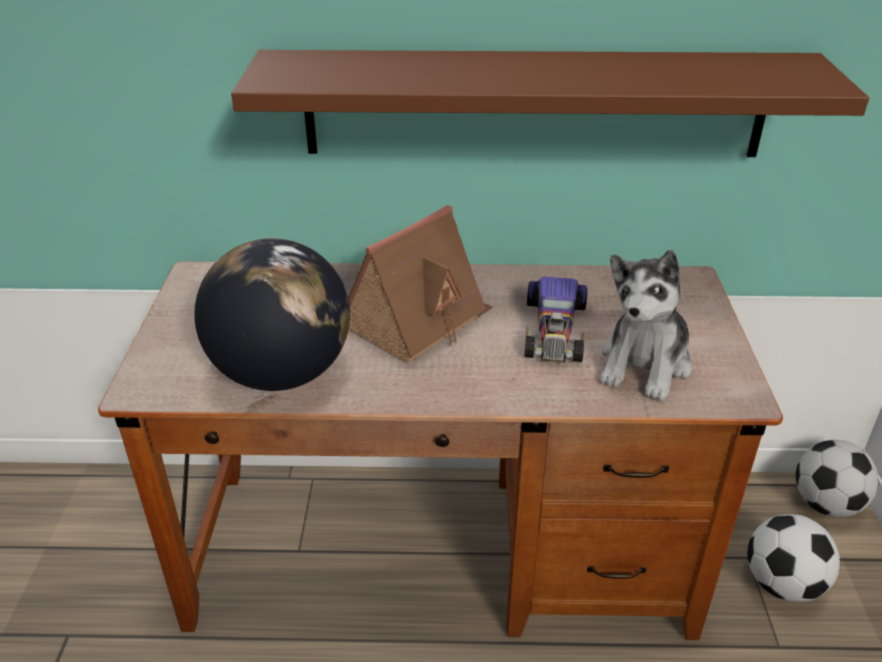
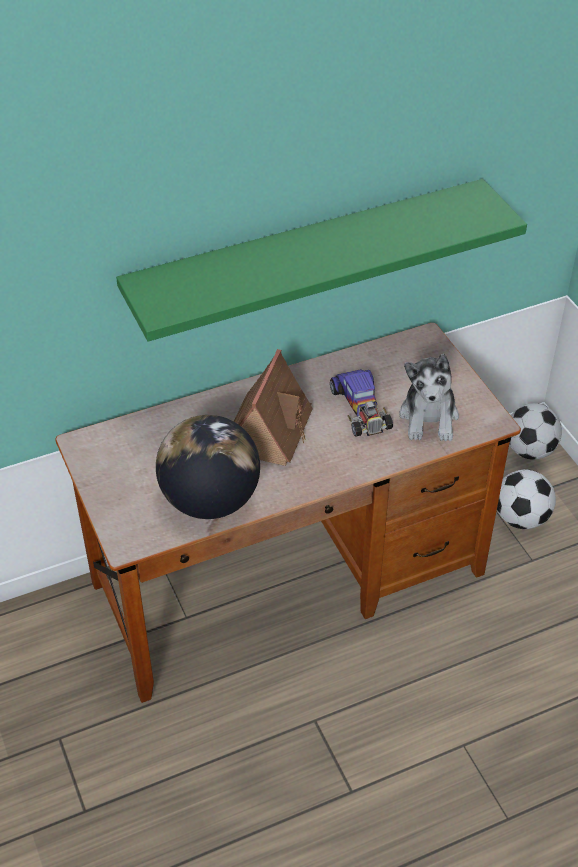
camera: 25 degrees left, 10 degrees up
(534, 104) = (307, 256): brown shelf -> green shelf

